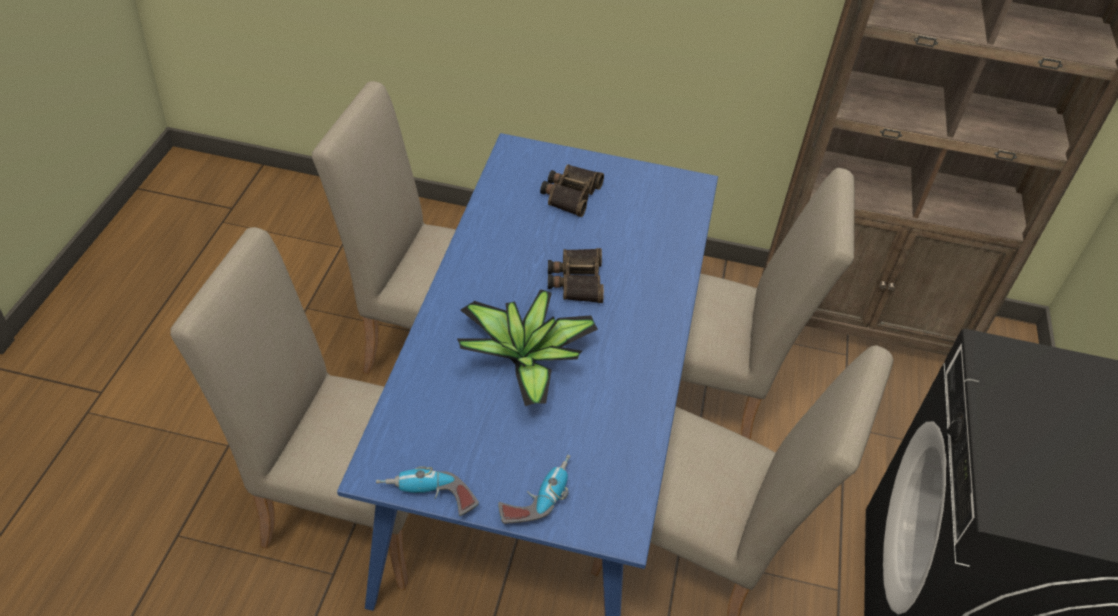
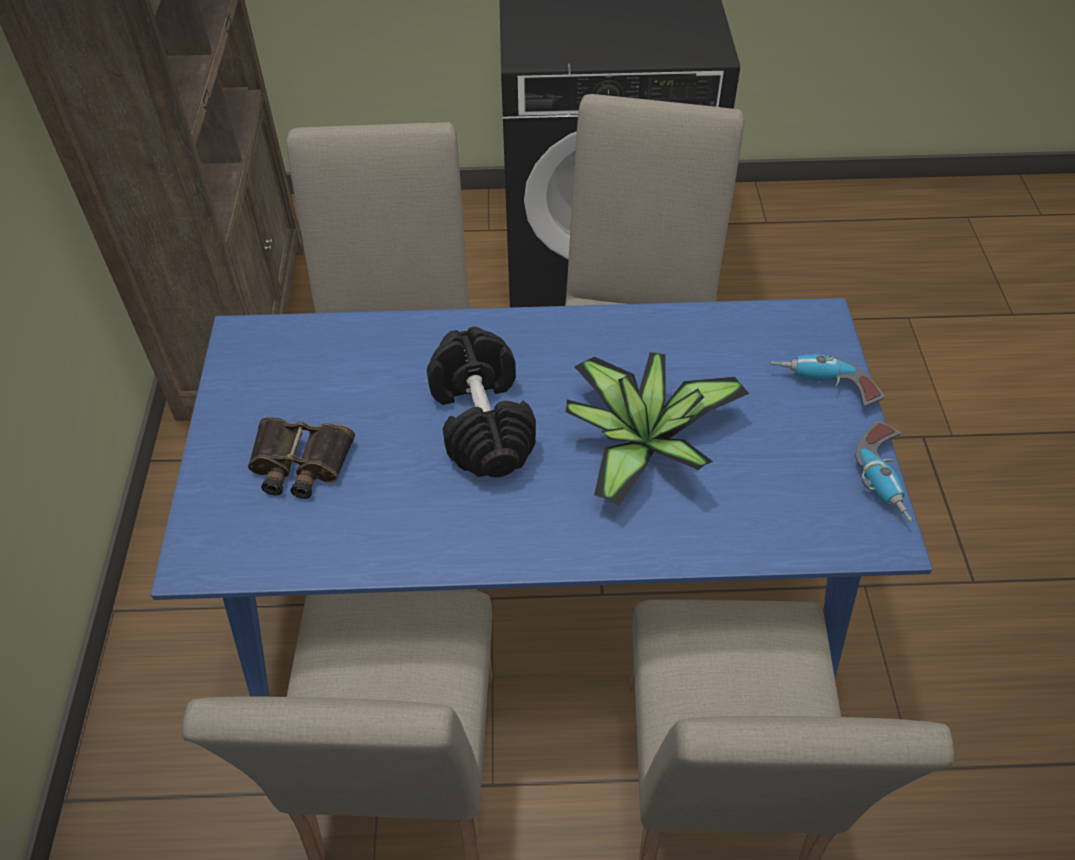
camera: 100 degrees left, 5 degrees up
(575, 280) = (481, 422): binoculars -> black dumbbell

